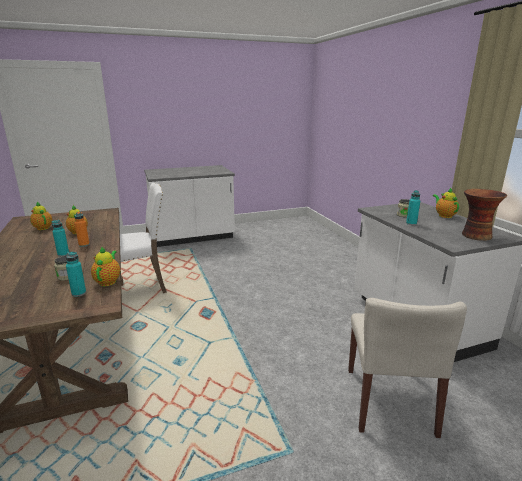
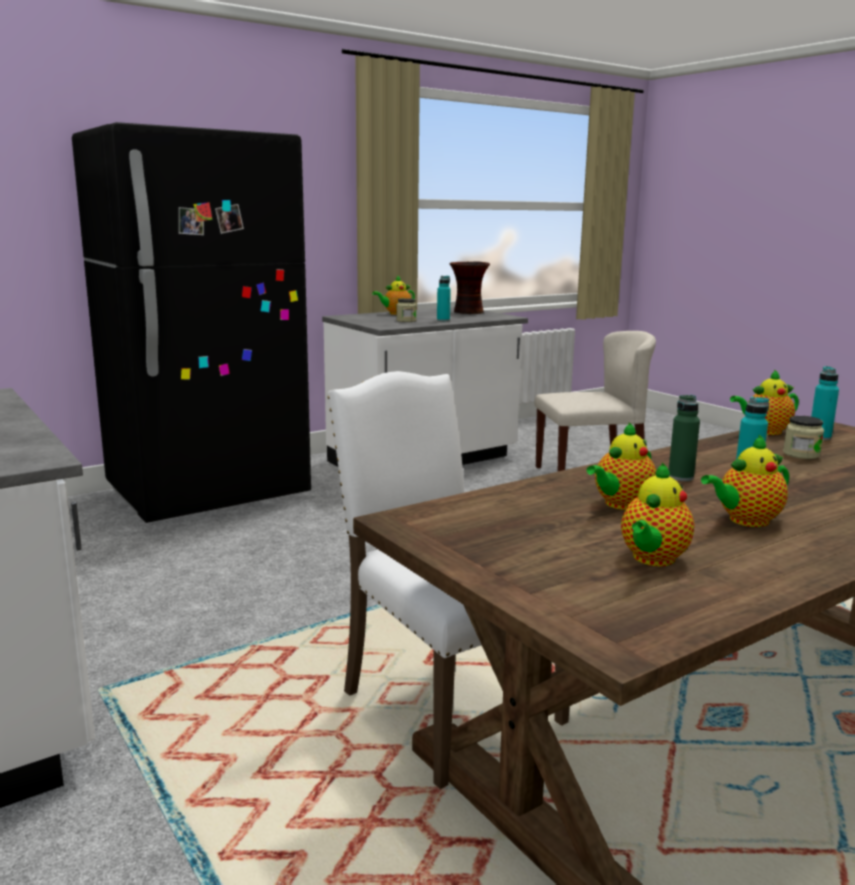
camera: 105 degrees left, 5 degrees down
(38, 243) = (745, 520): none -> teapot
(84, 245) = (680, 477): orange bottle -> green bottle
(343, 259) = (208, 494): none -> black fridge

